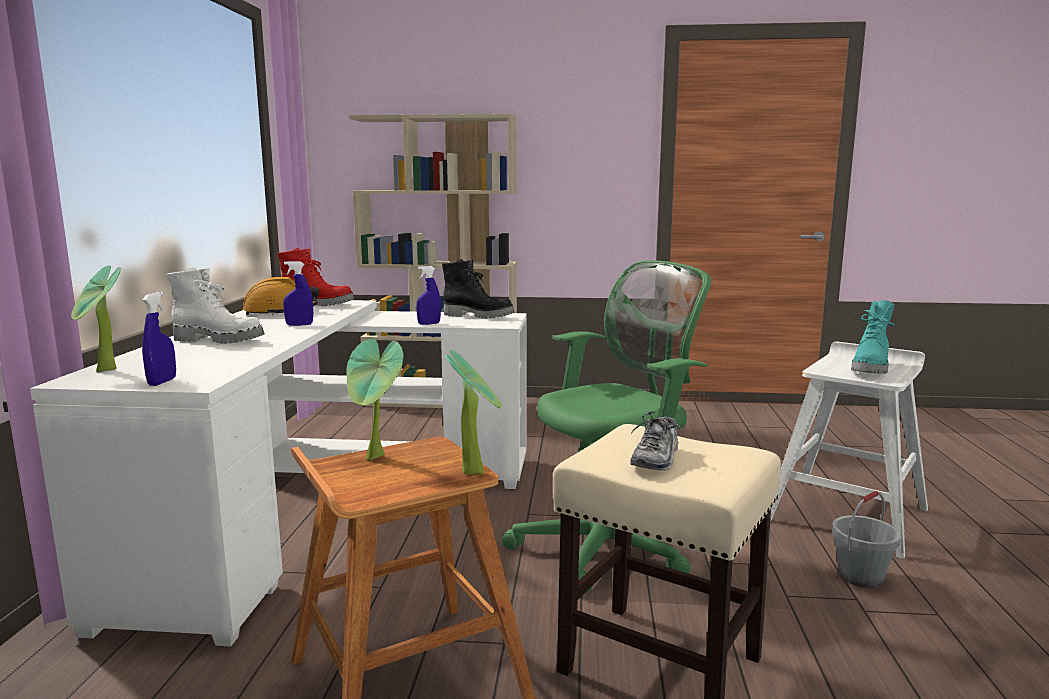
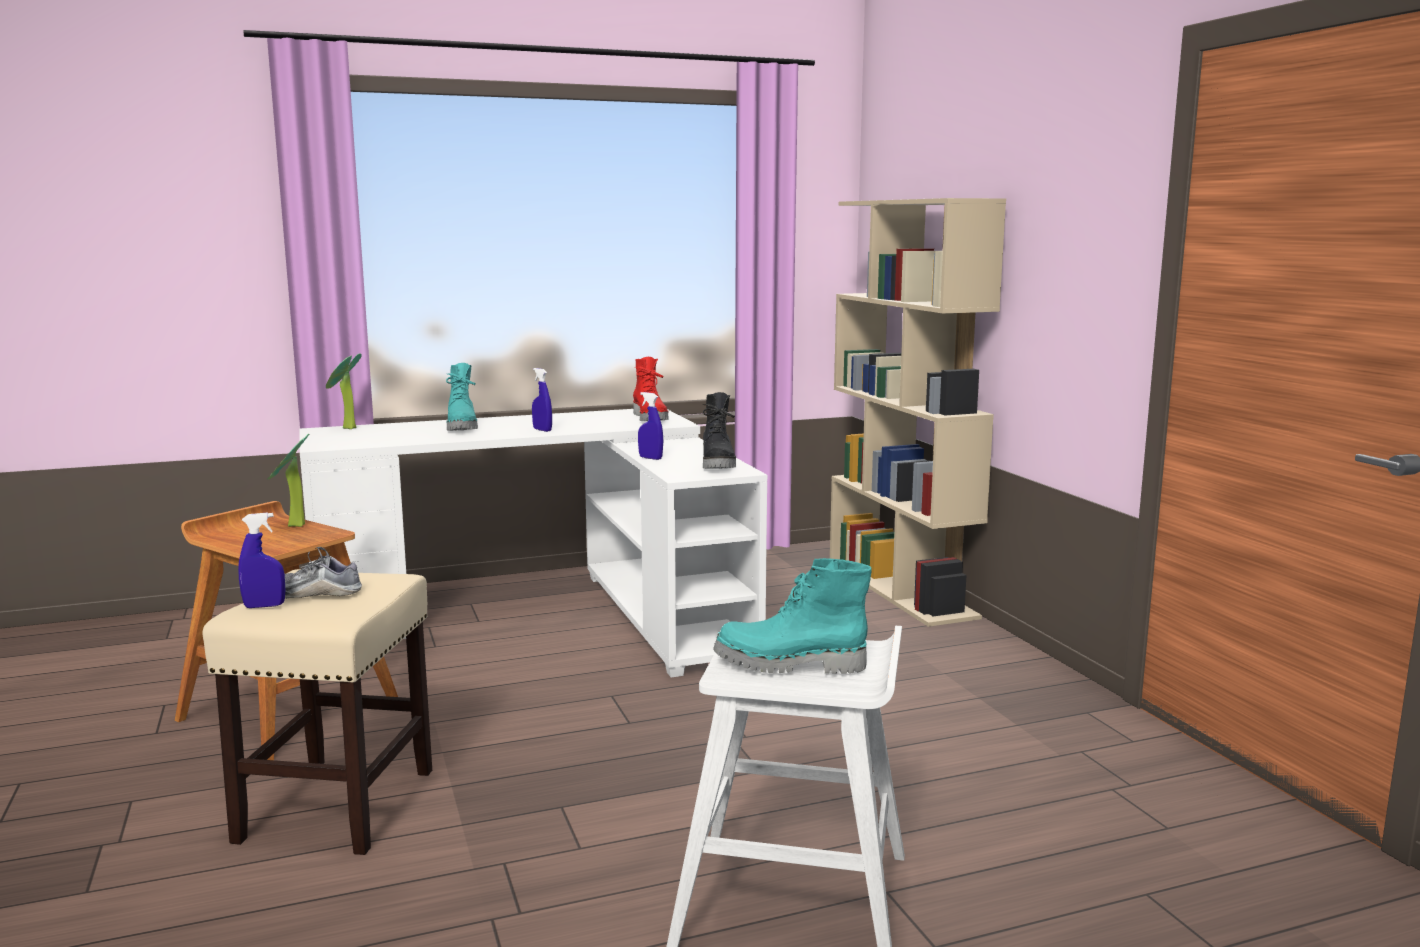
camera: 65 degrees right, 0 degrees up
(162, 382) = (322, 441): blue spray bottle -> blue spray bottle (264, 606)
(220, 340) = (463, 427): white boot -> turquoise boot
(281, 312) = (594, 418): orange hard hat -> none
(476, 470) = (272, 551): potted plant -> none
(609, 547) = (561, 748): green office chair -> none
(860, 576) = (584, 915): grey bucket -> none

